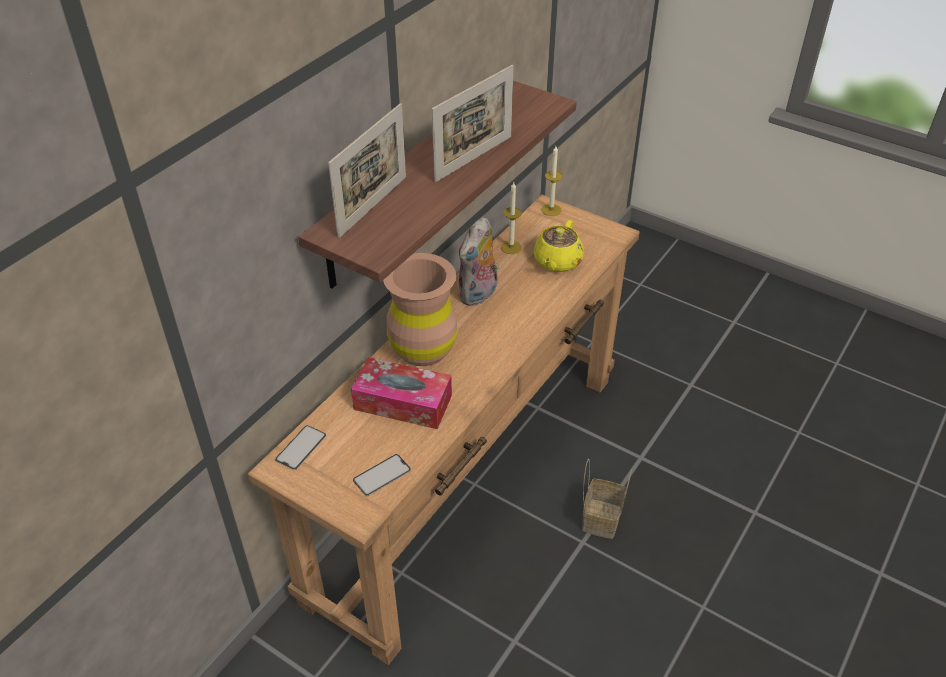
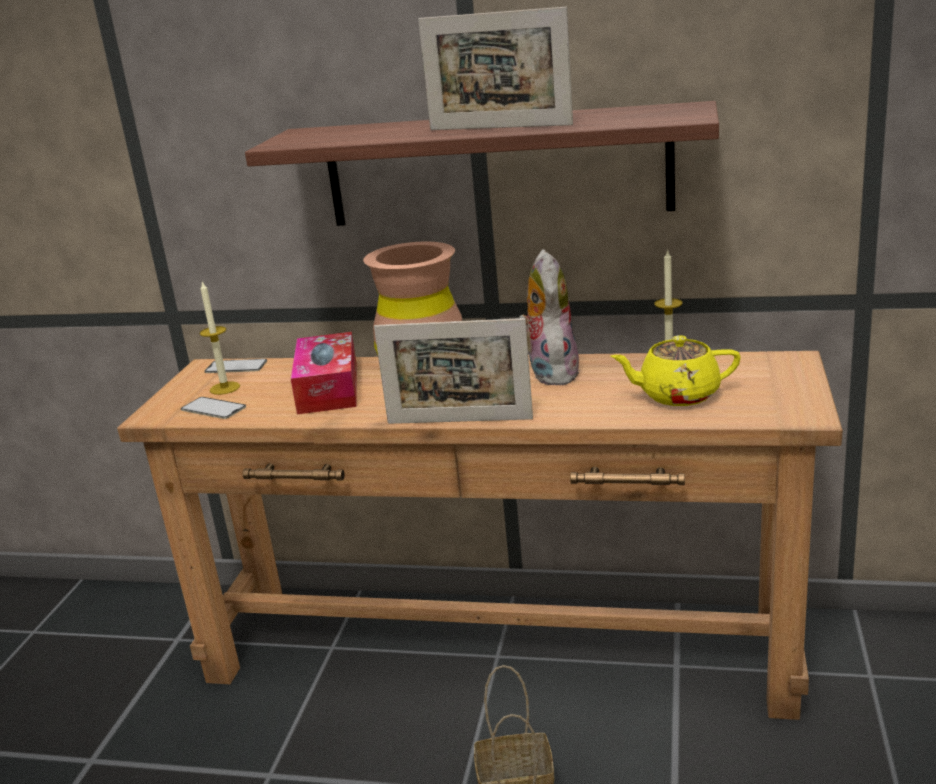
camera: 70 degrees right, 20 degrees down
(373, 206) = (360, 129): picture frame -> picture frame (459, 421)
(479, 295) = (550, 373): plush toy -> plush toy turned 75 degrees clockwise
(551, 210) = (790, 363): candle -> candle (225, 388)

